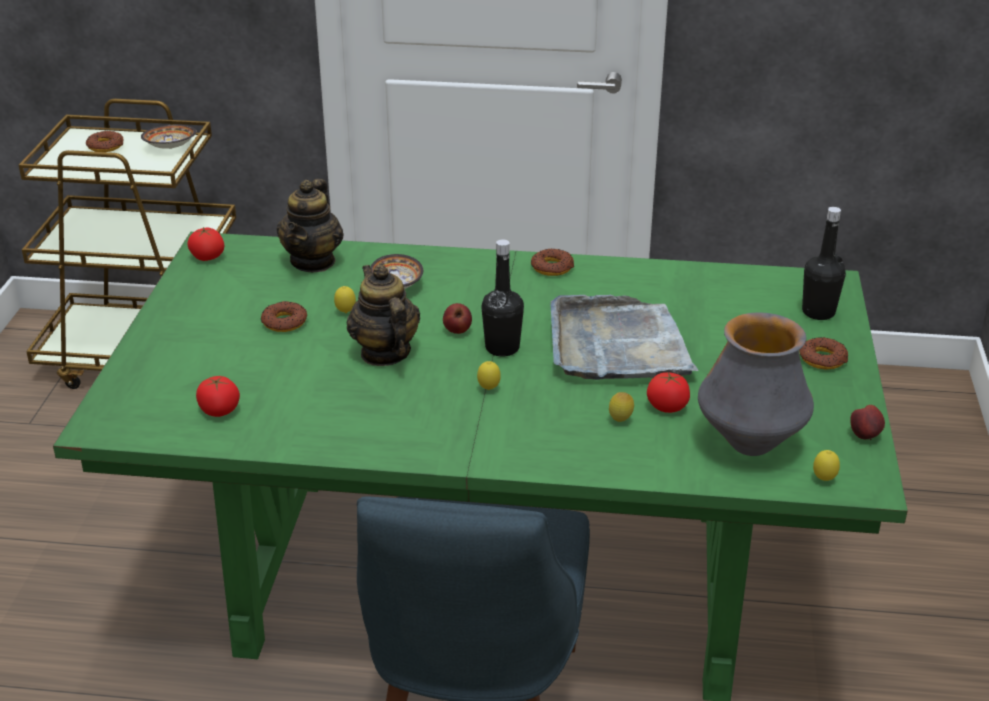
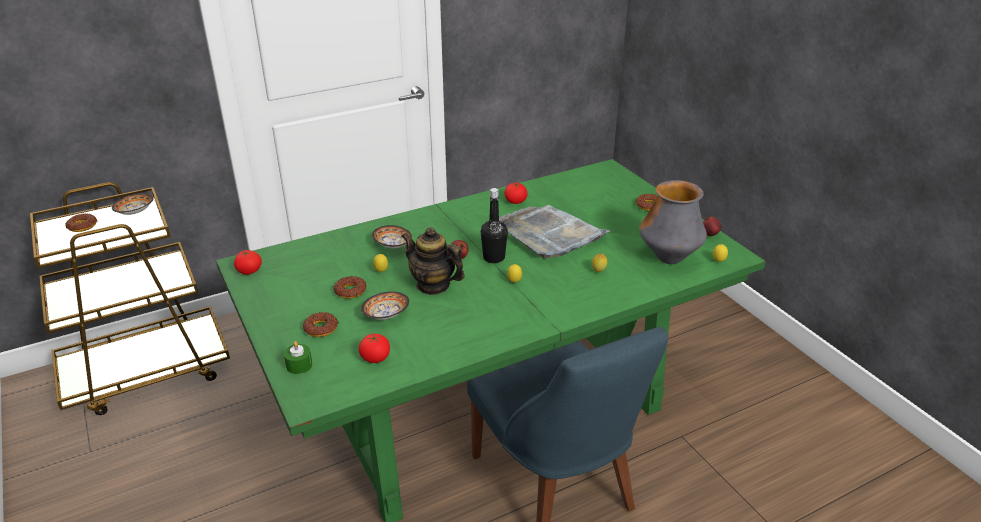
camera: 35 degrees left, 0 degrees up
(136, 384) = (299, 365): none -> green candle
(287, 366) = (385, 315): none -> bowl
(313, 261) = (323, 250): teapot -> none
(552, 267) = (466, 206): donut -> donut (321, 328)
(667, 406) = (611, 255): tomato -> tomato (515, 201)
(818, 312) = (620, 184): black bottle -> none

